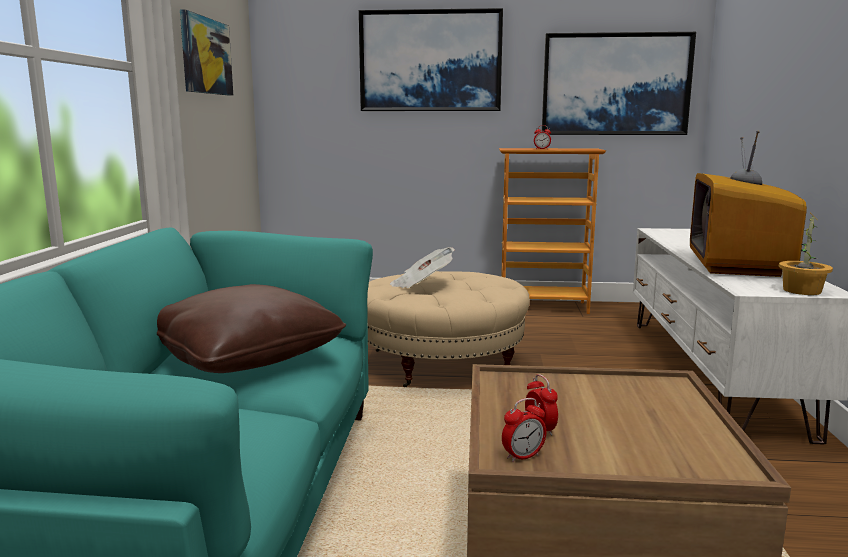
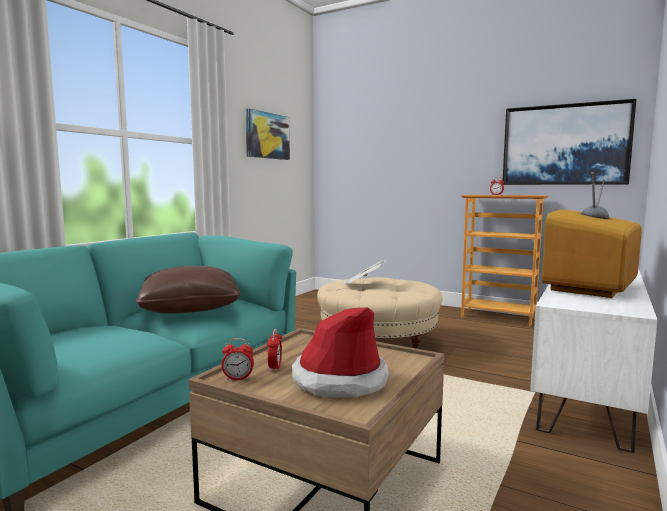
camera: 25 degrees right, 5 degrees down
(430, 61) = (423, 133): picture -> none
(643, 430) = (339, 380): none -> hat
(801, 290) = (606, 308): potted plant -> none

